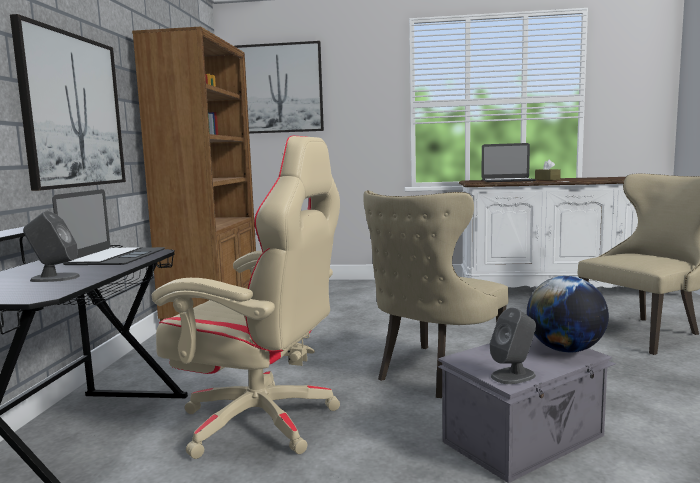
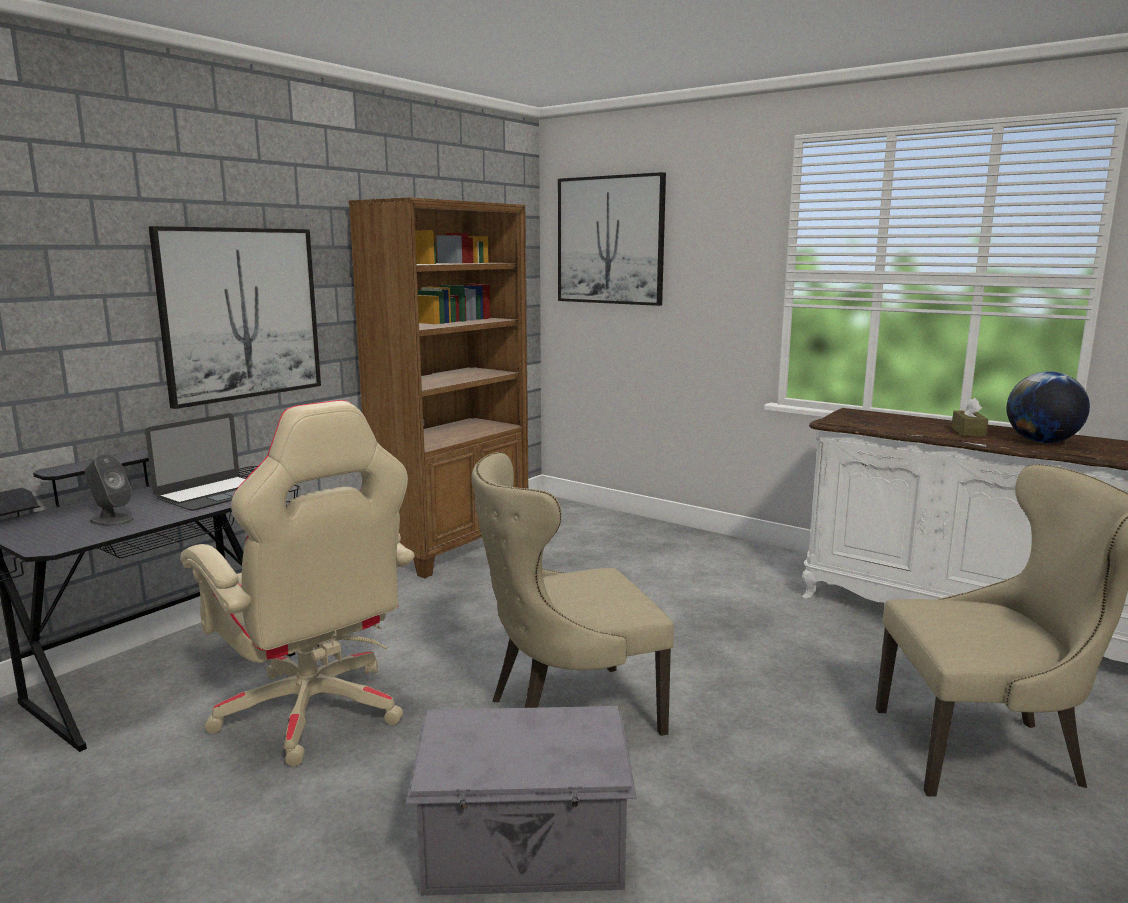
camera: 30 degrees right, 5 degrees up
(507, 180) = (897, 423): laptop -> none
(513, 375) = (456, 767): grey speaker -> none
(565, 350) = (587, 753): globe -> globe (1042, 442)

